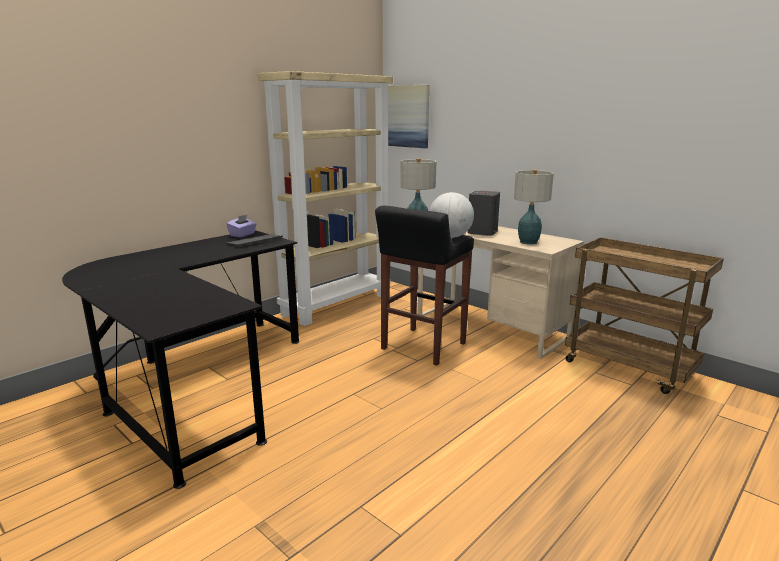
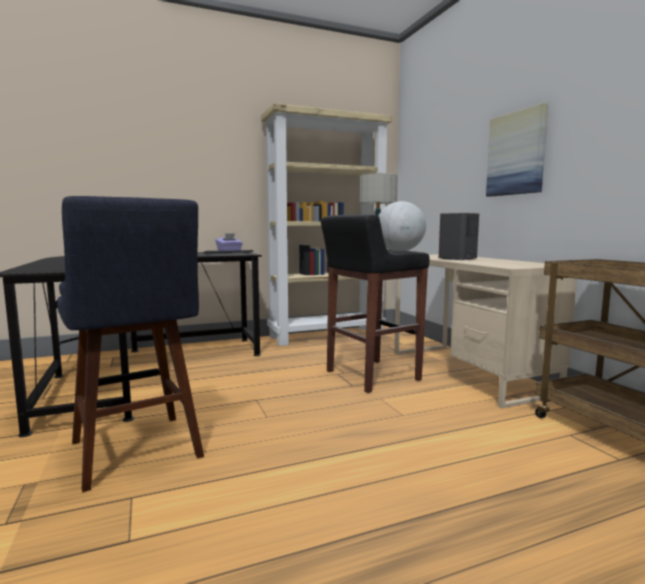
camera: 25 degrees right, 10 degrees down
(315, 471) = (137, 453): none -> blue stool
(409, 116) = (415, 158): picture -> picture (516, 153)
(528, 242) = (499, 263): table lamp -> none

